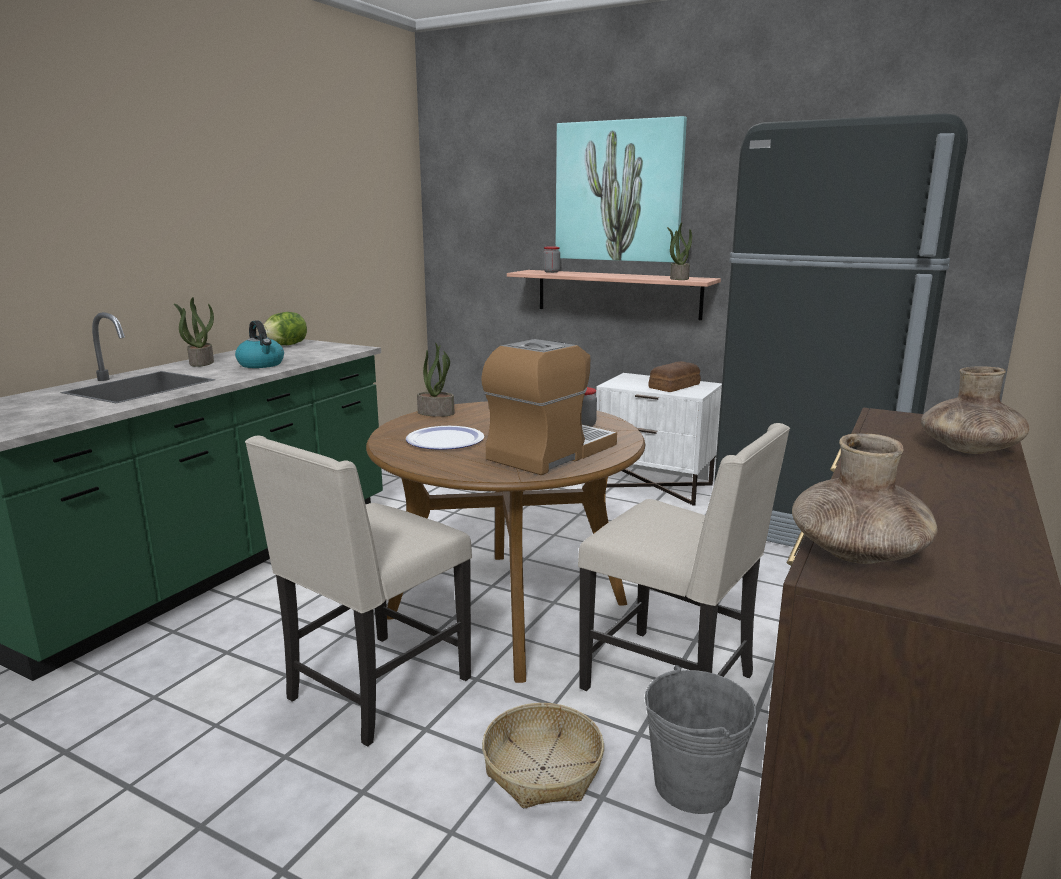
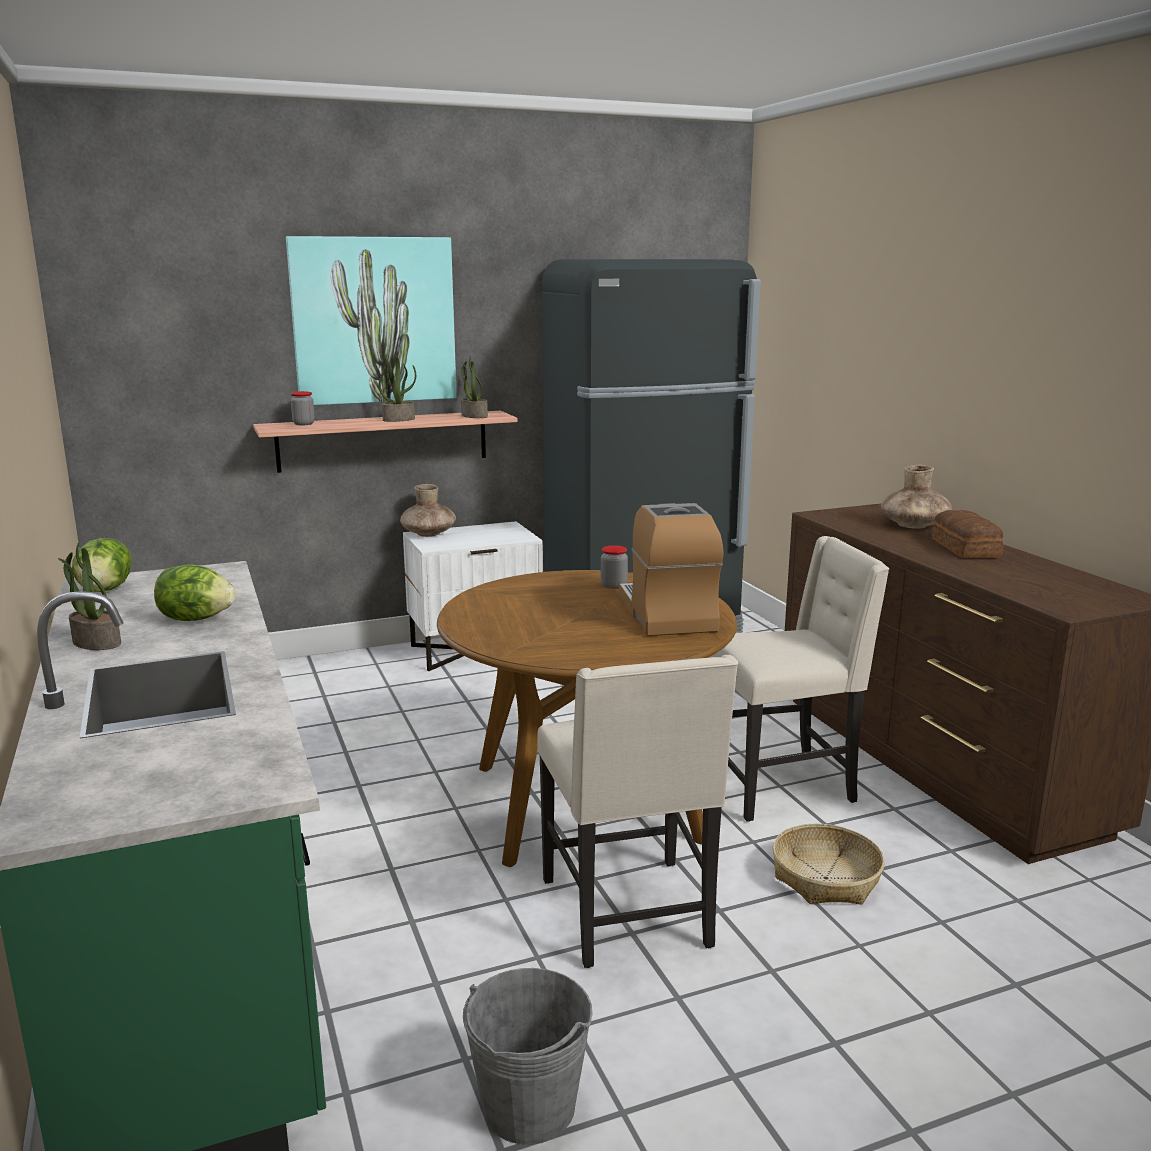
camera: 50 degrees left, 0 degrees up
(261, 364) = (196, 619): kettle -> lettuce
(436, 413) = (464, 615): potted plant -> potted plant (399, 419)
(445, 440) = (563, 634): plate -> none
(673, 386) = (487, 534): bread -> bread (964, 548)
(693, 784) = (897, 831): grey bucket -> grey bucket (529, 1106)
(857, 552) = (1045, 597): brown vase -> brown vase (429, 534)

